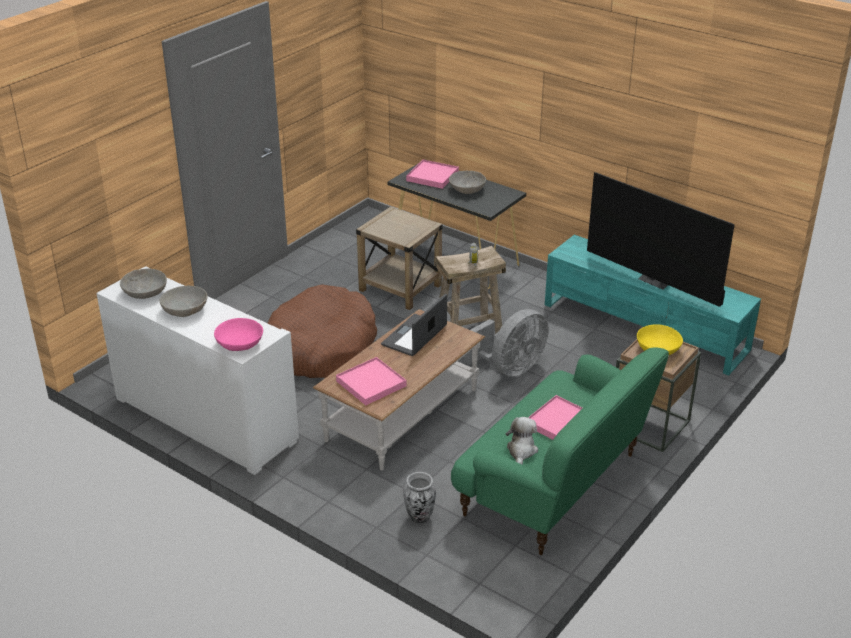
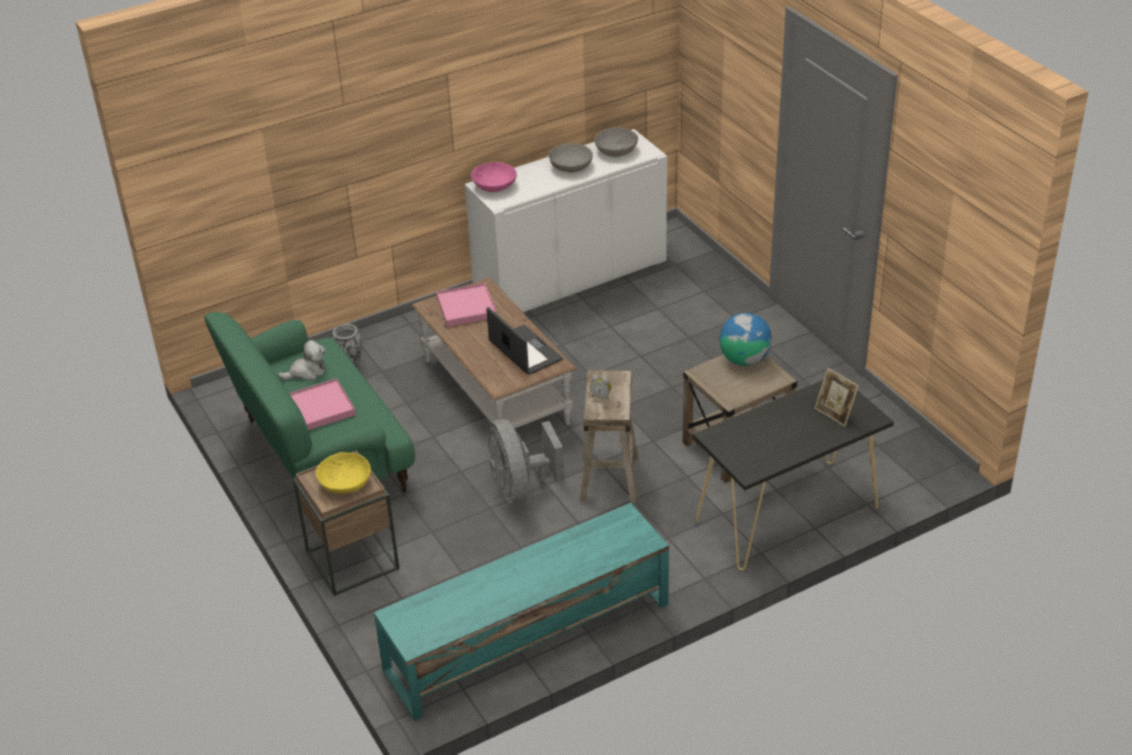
camera: 115 degrees right, 5 degrees up
(321, 346) = (647, 364): brown dog bed -> none
(379, 227) = (744, 359): none -> globe
(432, 176) = (834, 414): pink tray -> picture frame
(467, 189) = (780, 434): grey bowl -> none
(521, 451) = (307, 372): plush toy -> plush toy turned 60 degrees counterclockwise
(656, 280) = (510, 577): television -> none

